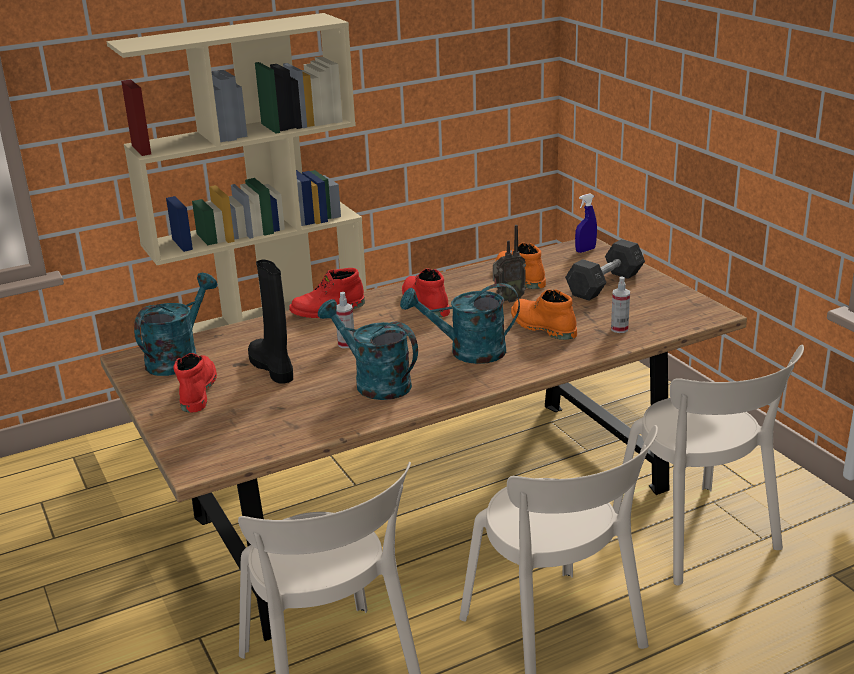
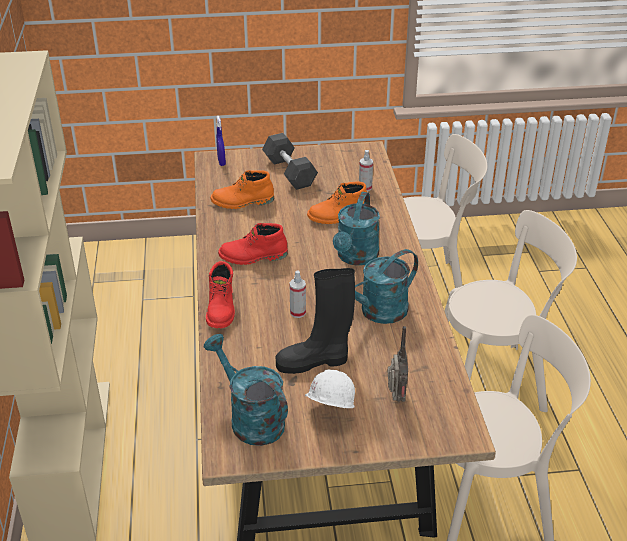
camera: 70 degrees left, 10 degrees up
(196, 391) = (328, 415): red boot -> white hard hat
(507, 299) = (279, 217): radio -> radio (395, 398)

